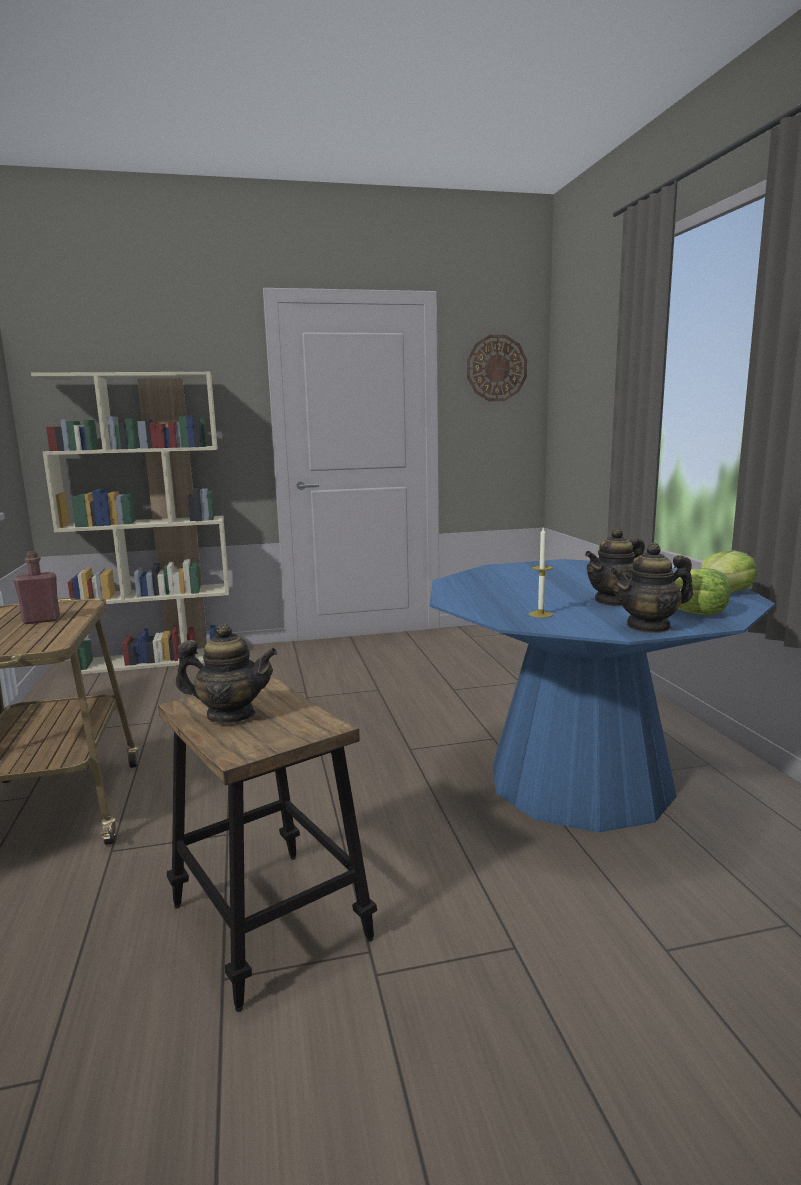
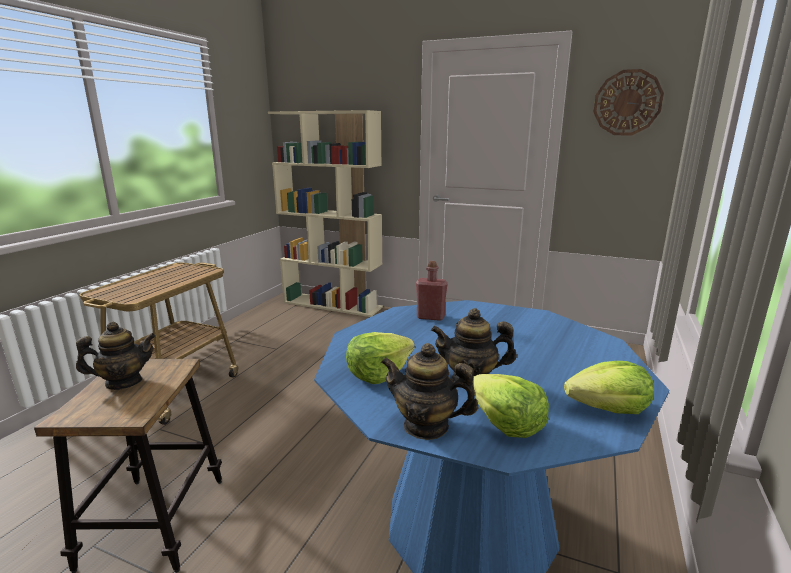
camera: 35 degrees right, 5 degrees up
(41, 620) = (170, 278): red bottle -> red bottle (430, 317)
(231, 715) = (124, 382): teapot -> teapot turned 60 degrees counterclockwise
(540, 614) = (378, 373): candle -> lettuce

